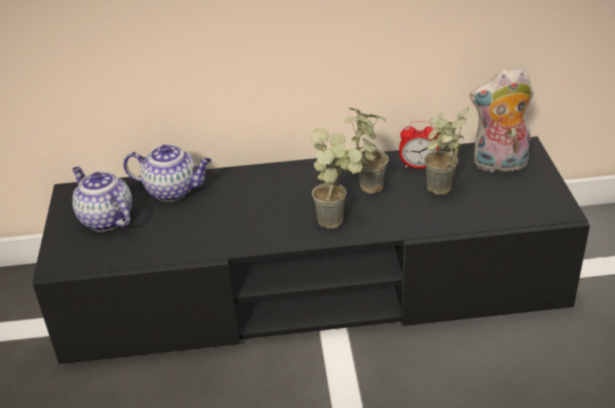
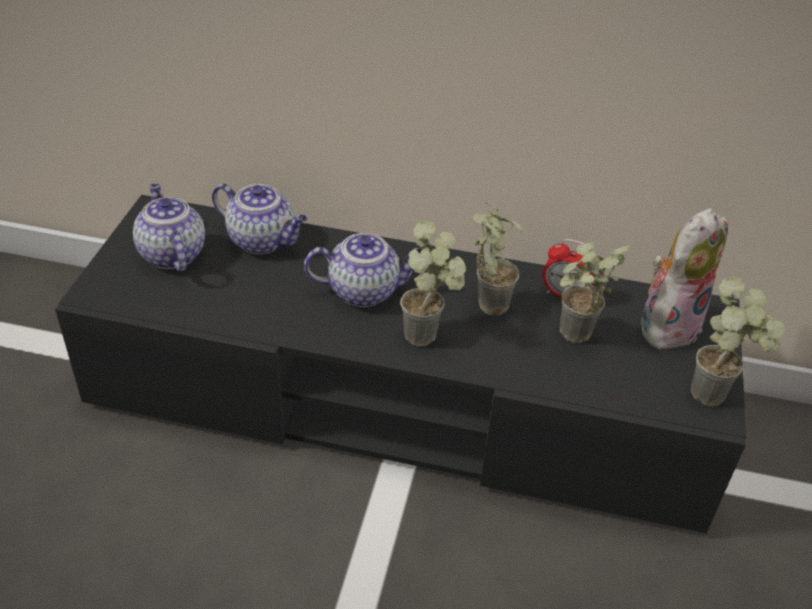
camera: 15 degrees right, 5 degrees up
(272, 203) = (365, 291): none -> teapot
(499, 165) = (668, 324): plush toy -> plush toy turned 120 degrees clockwise
(556, 199) = (718, 395): none -> potted plant

